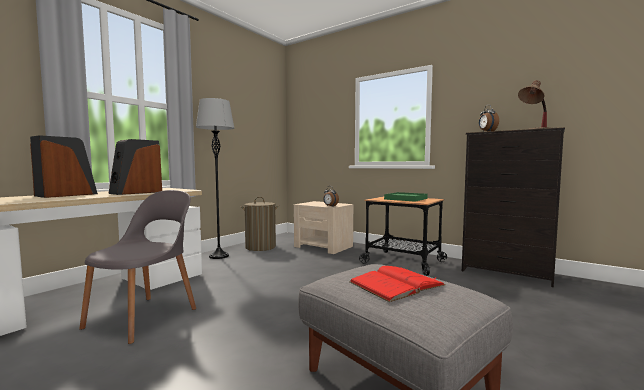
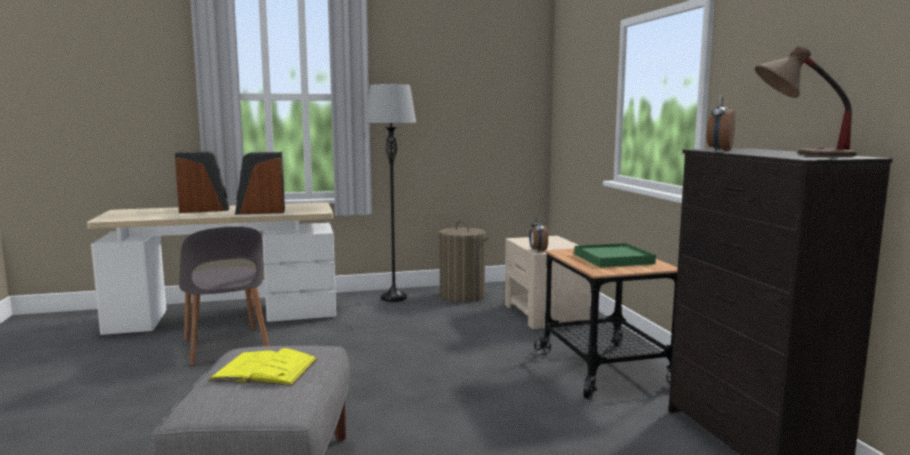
camera: 40 degrees right, 5 degrees up
(144, 317) = (225, 347): grey chair -> grey chair turned 90 degrees clockwise
(396, 283) = (265, 369): red book -> yellow book

